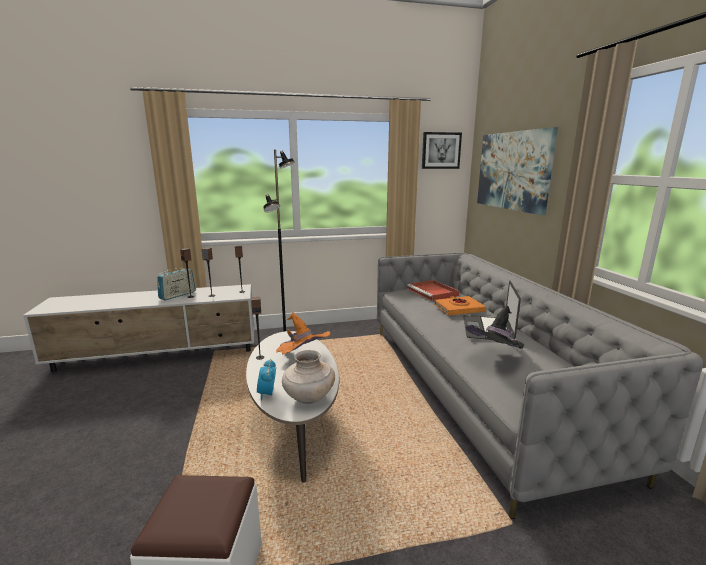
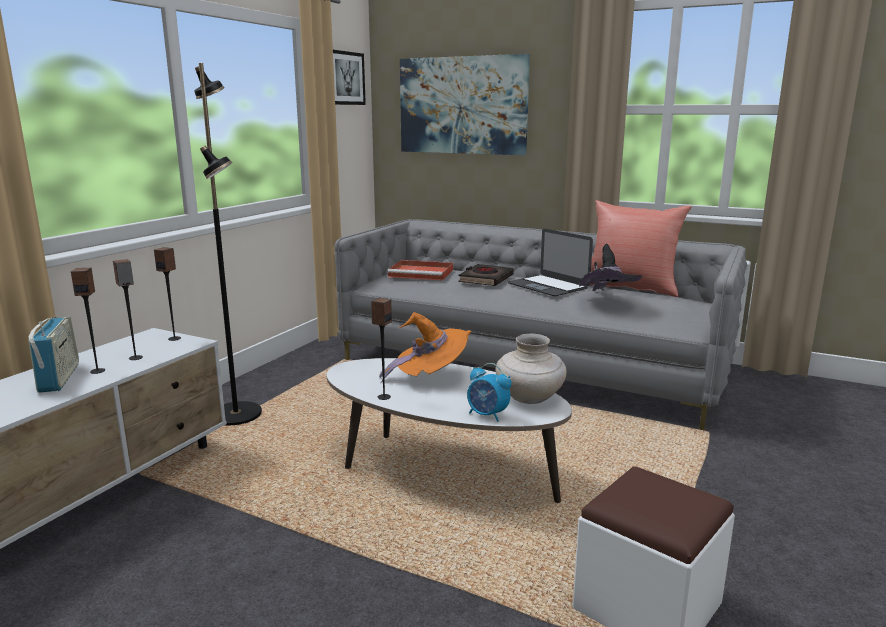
camera: 50 degrees left, 0 degrees up
(458, 309) = (485, 279): orange book -> black book
(558, 355) = (630, 287): none -> red pillow

